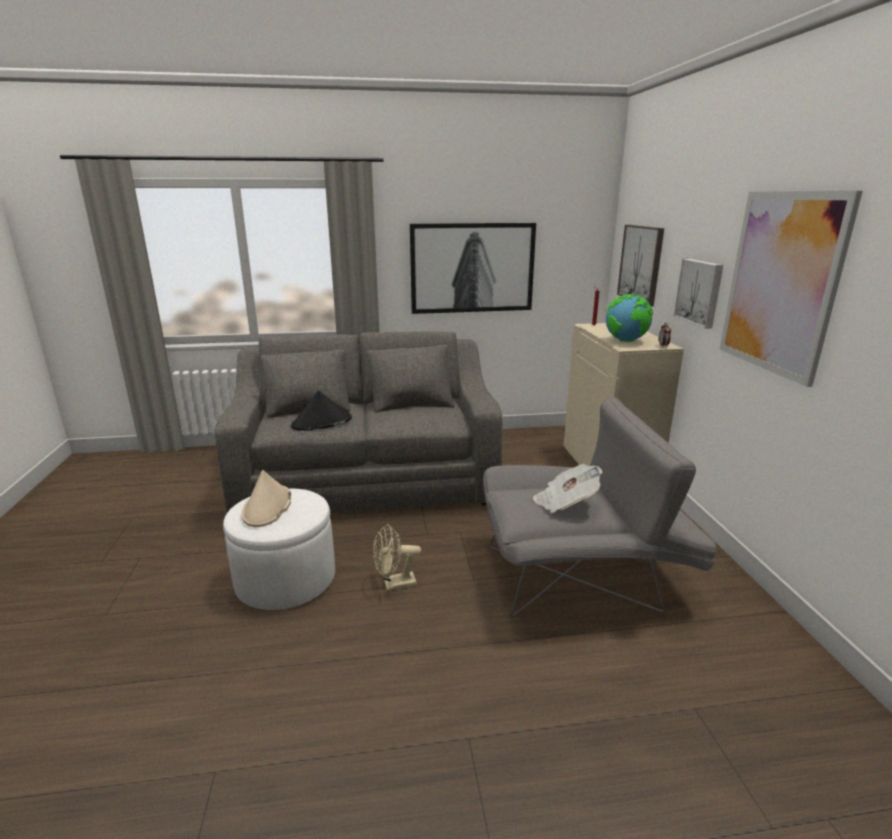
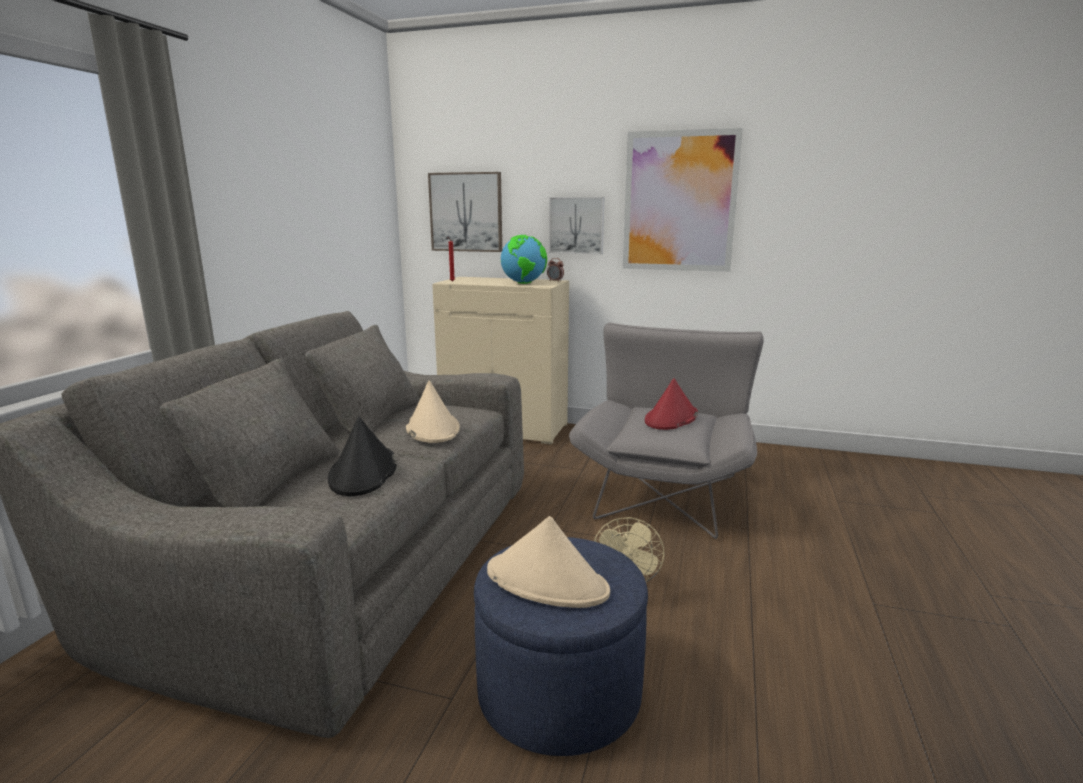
camera: 65 degrees left, 5 degrees down
(286, 579) = (559, 692): white ottoman -> blue ottoman
(401, 420) = (432, 428): none -> beige hat
(472, 268) = (294, 227): picture -> none
(565, 502) = (671, 418): newspaper -> red hat

